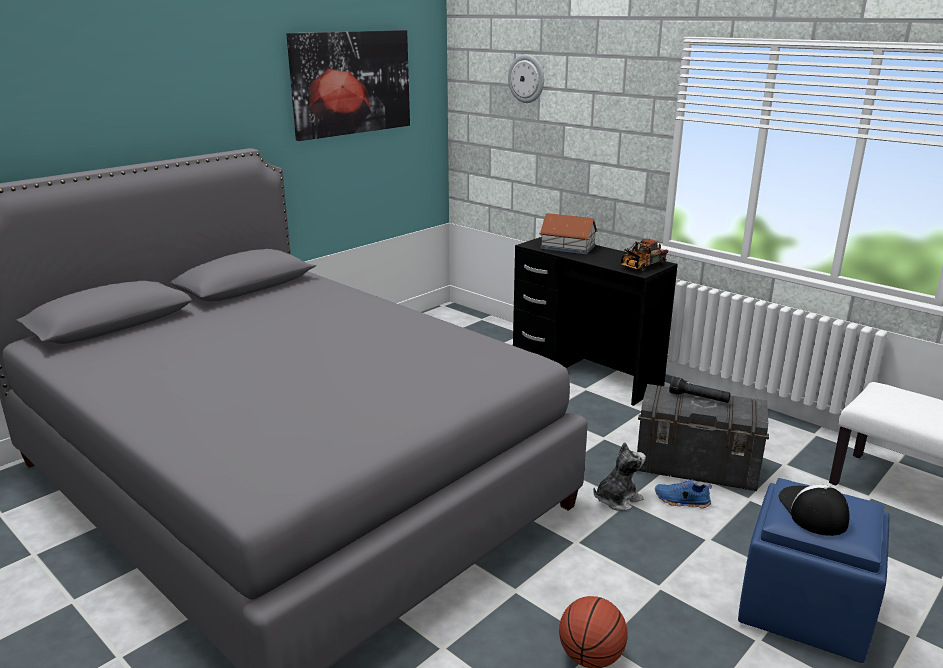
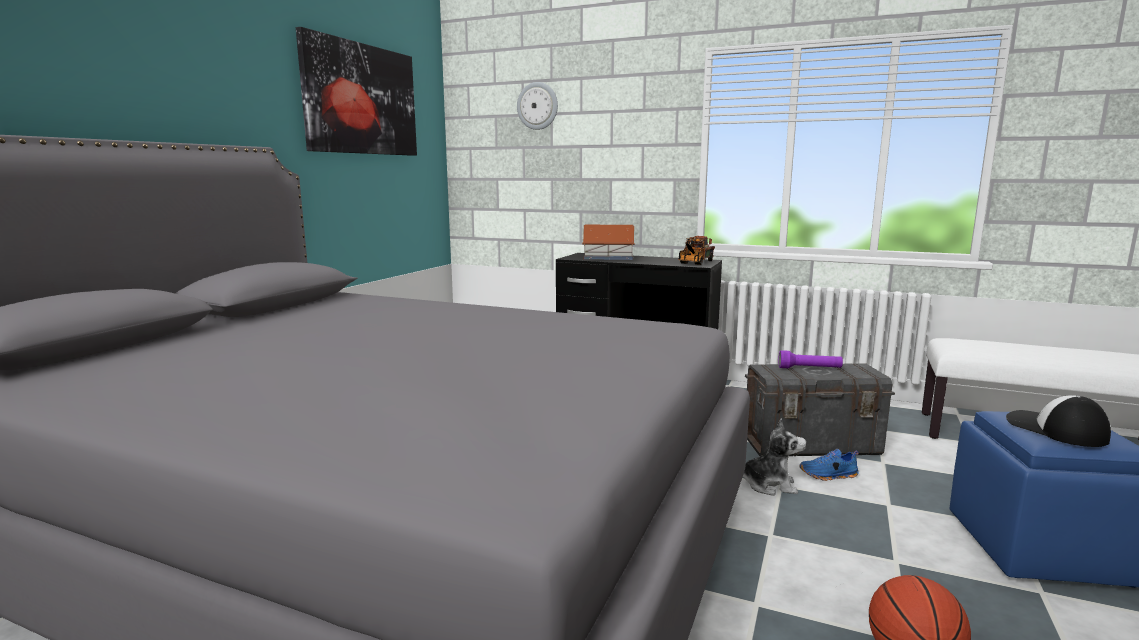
camera: 20 degrees left, 10 degrees down
(617, 499) = (769, 485): plush toy -> plush toy turned 60 degrees clockwise
(699, 398) = (809, 369): black flashlight -> purple flashlight

